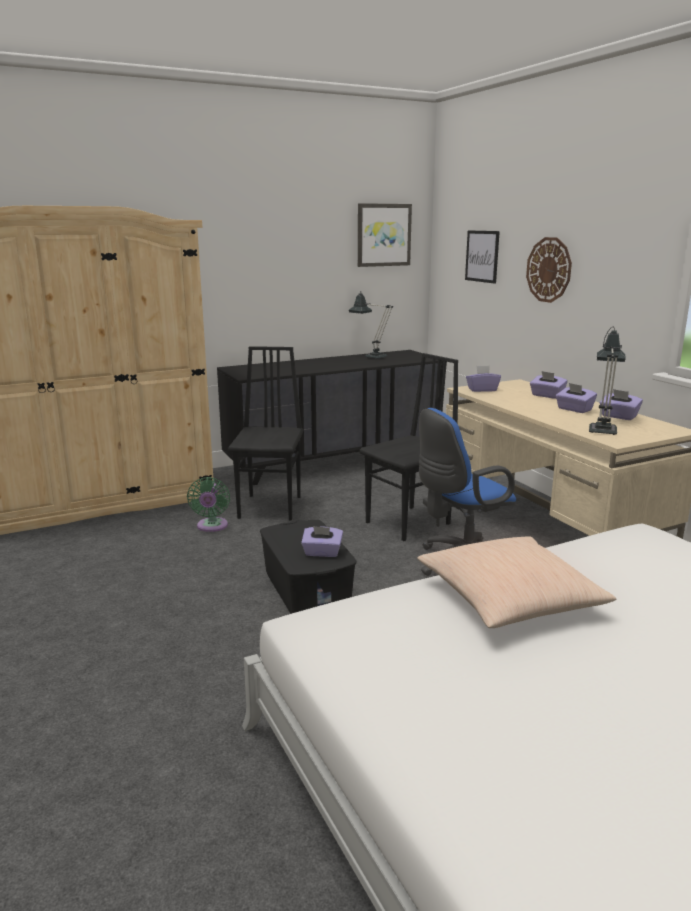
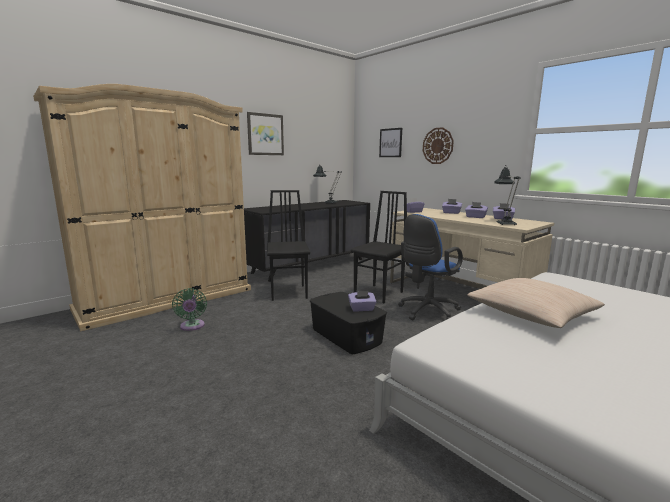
camera: 15 degrees left, 5 degrees down
(212, 527) = (258, 306): green fan -> green fan (192, 326)
(383, 235) = (330, 132): picture -> picture (265, 134)

